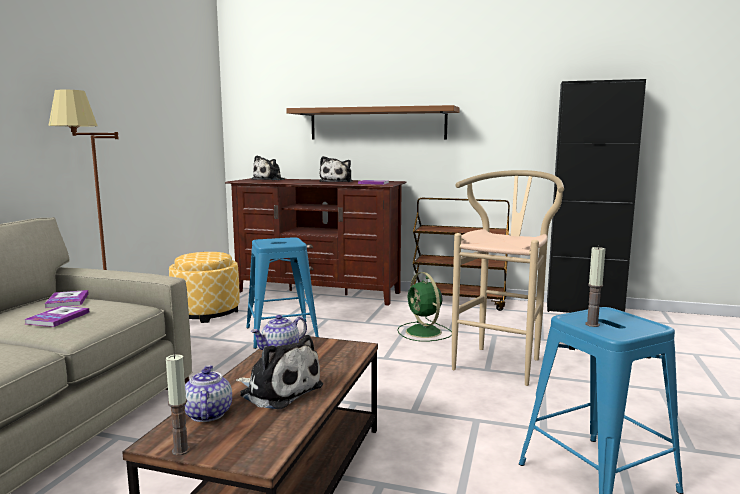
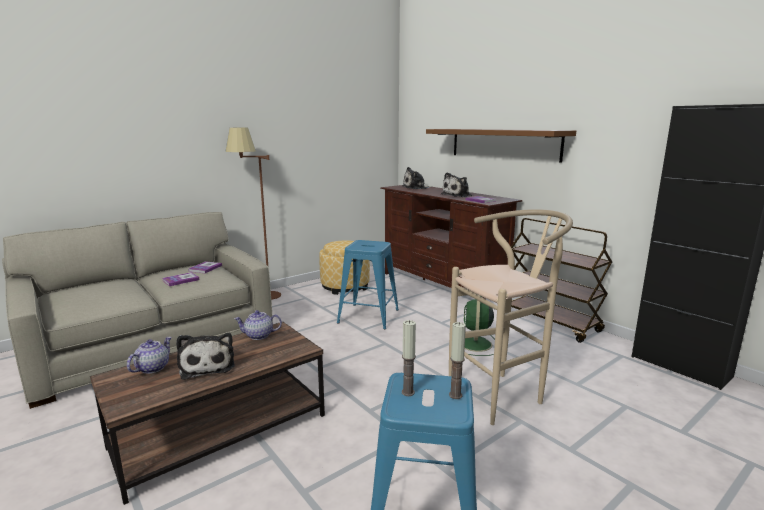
camera: 35 degrees right, 5 degrees up
(180, 450) = (106, 386): candle -> candle (455, 395)

